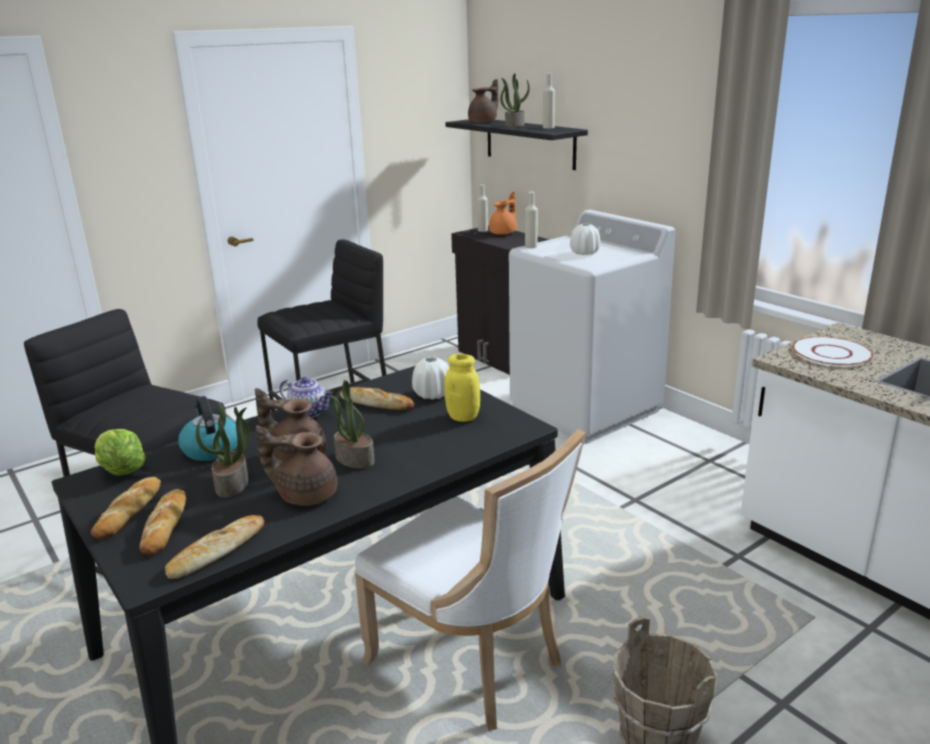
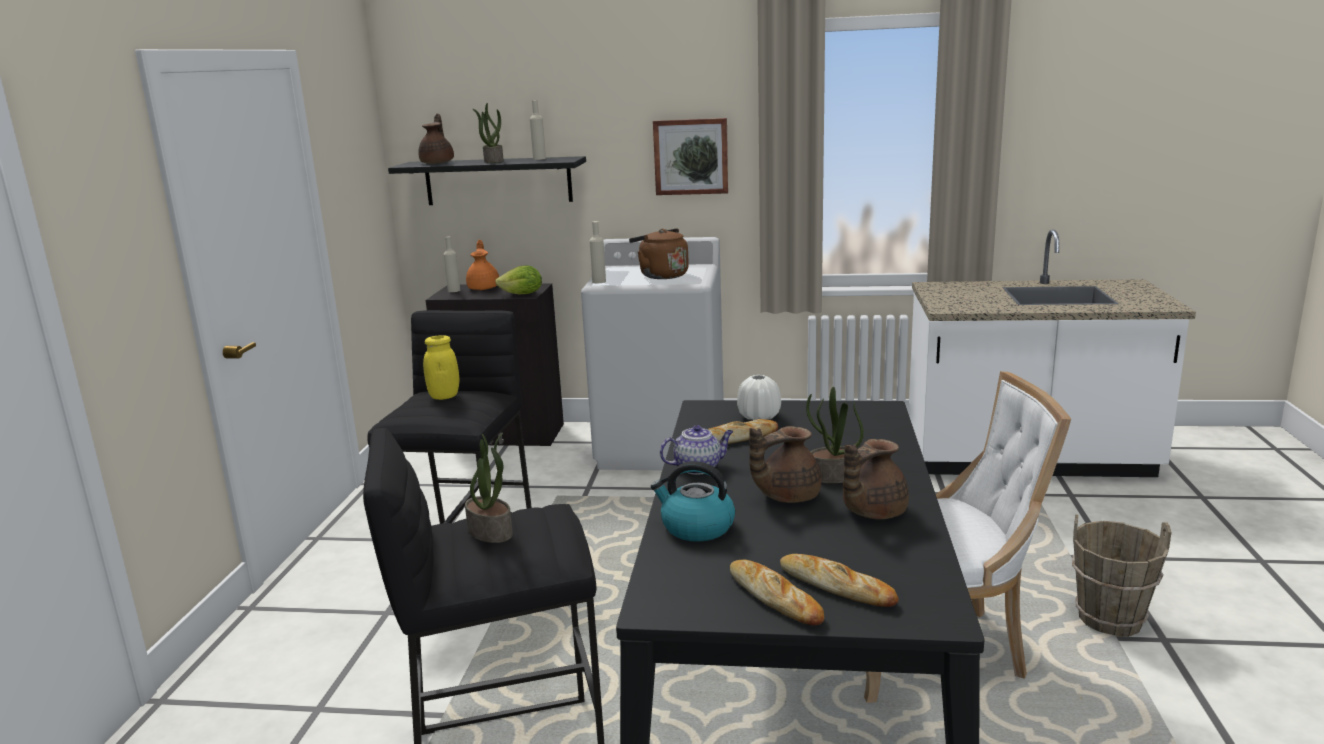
camera: 45 degrees left, 5 degrees down
(121, 470) = (665, 582): lettuce -> lettuce (522, 294)
(217, 551) = (926, 574): bread -> none
(232, 484) = (798, 536): potted plant -> potted plant (491, 531)
(463, 417) = (825, 420): yellow jar -> yellow jar (444, 396)
(584, 253) = (661, 275): white vase -> brown kettle
(666, 142) = (691, 156): none -> picture
(832, 353) = (959, 298): white plate -> none

